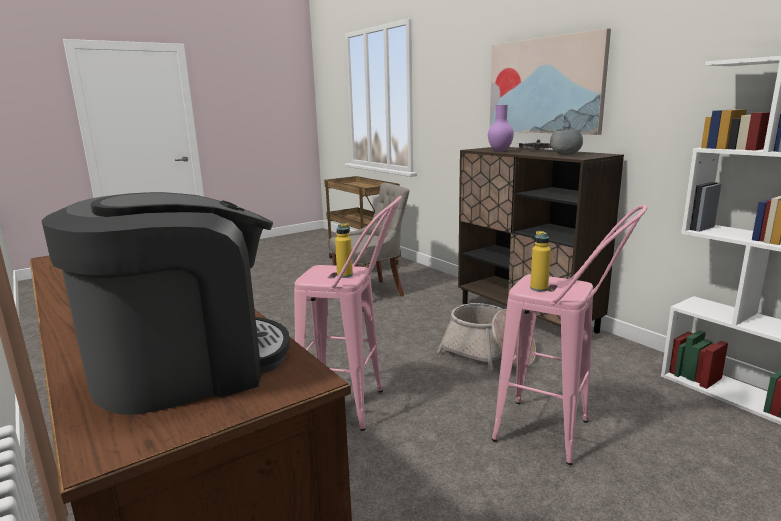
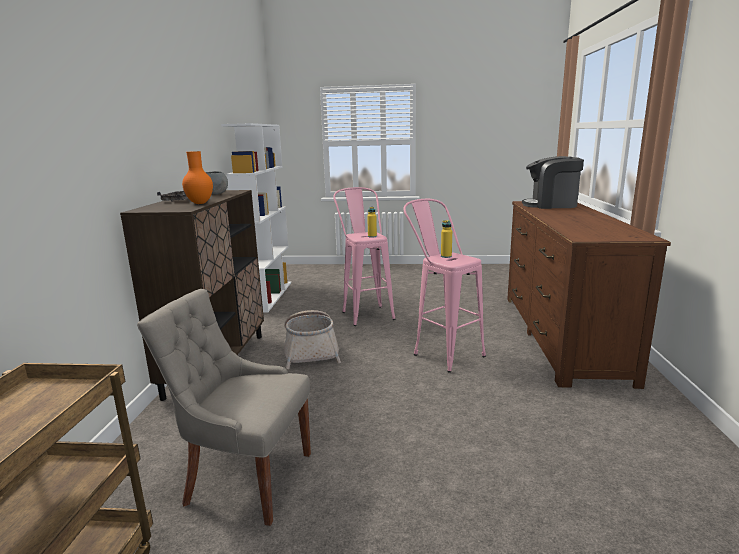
camera: 140 degrees left, 0 degrees up
(500, 151) = (200, 203): purple vase -> orange vase
(545, 86) = (142, 132): picture -> none

